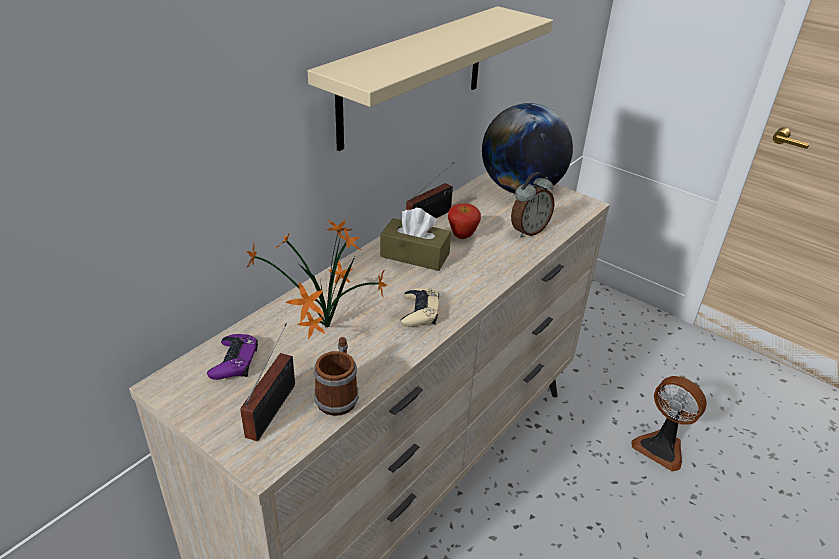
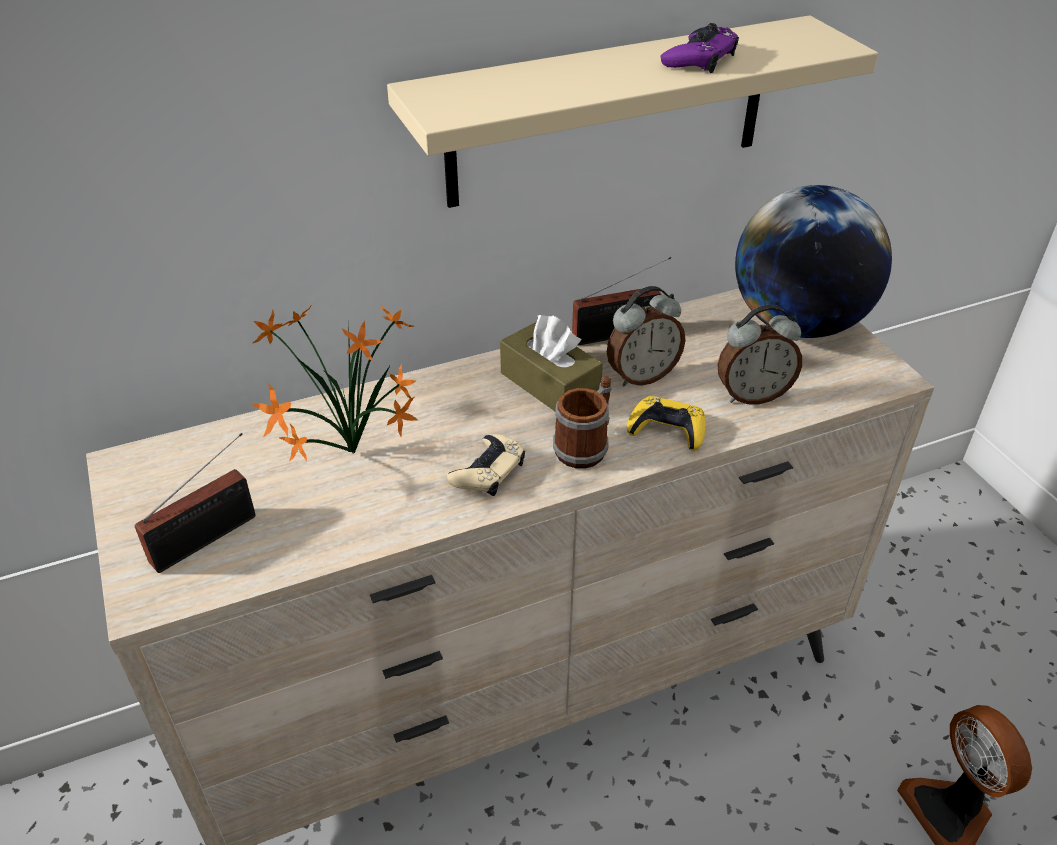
camera: 30 degrees right, 5 degrees up
(234, 361) = (214, 461): purple game controller -> purple game controller (700, 59)
(338, 395) = (293, 550): mug -> mug (586, 446)
(462, 236) = (641, 375): apple -> alarm clock
(500, 261) = (667, 430): none -> yellow game controller

